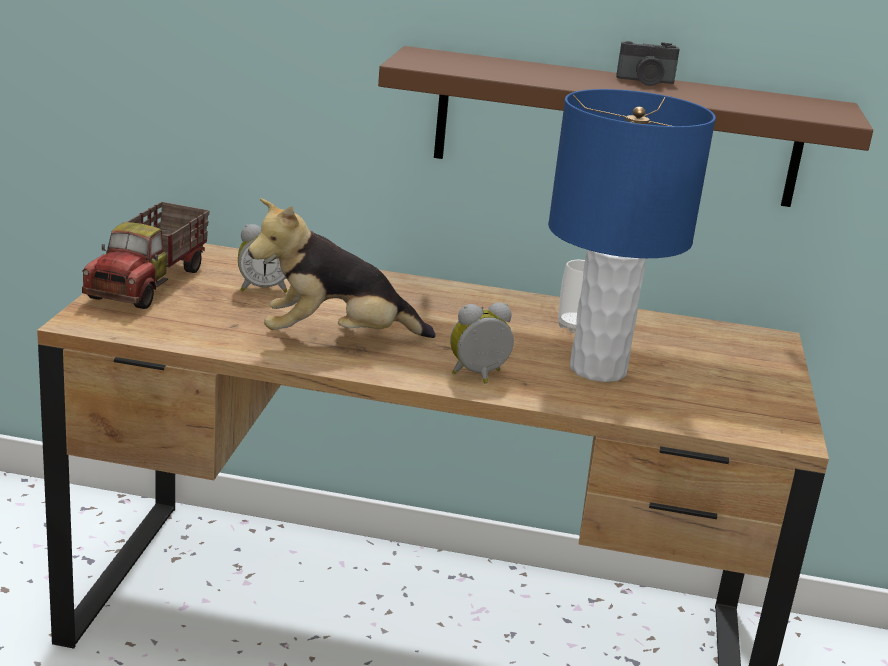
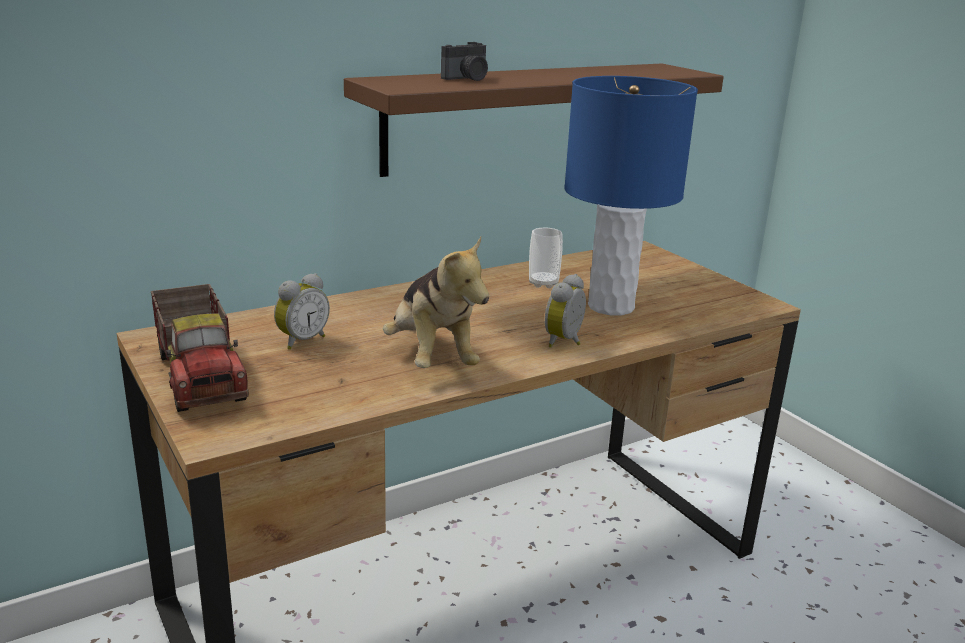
camera: 40 degrees left, 0 degrees up
(335, 339) = (431, 357): plush toy -> plush toy turned 60 degrees counterclockwise
(645, 82) = (551, 72): camera -> camera (467, 78)

